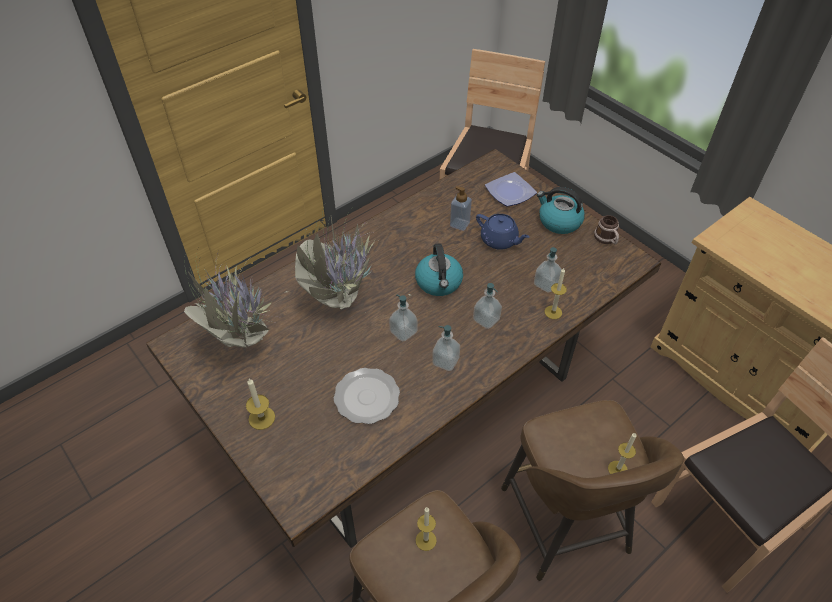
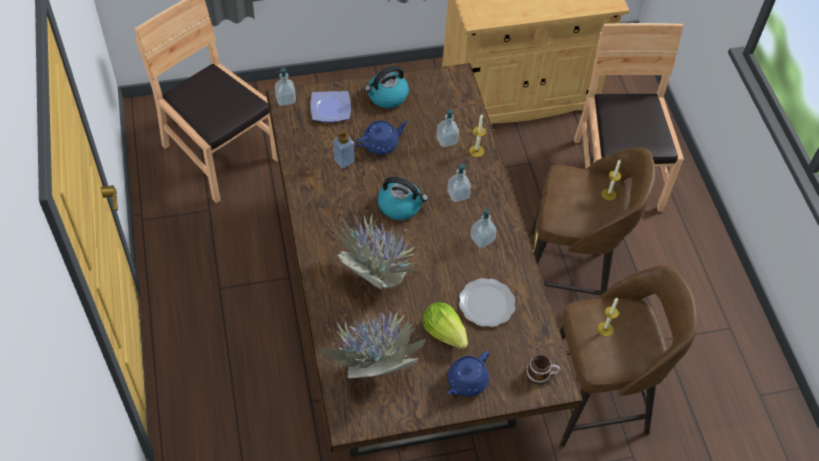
camera: 65 degrees left, 5 degrees up
(261, 418) = (466, 382): candle -> blue teapot
(312, 376) = (445, 332): none -> lettuce
(403, 332) = (437, 252): soap dispenser -> soap dispenser (285, 99)
(607, 239) = (426, 79): mug -> mug (542, 374)

